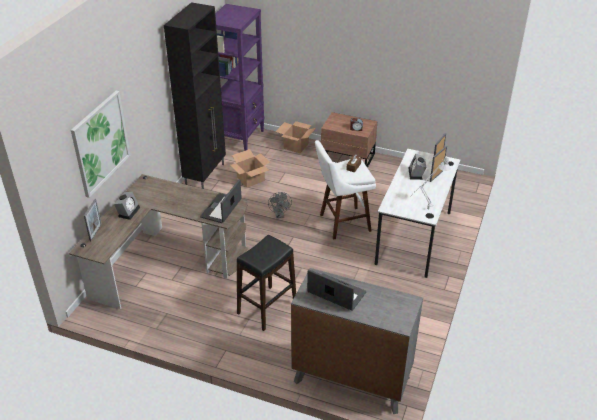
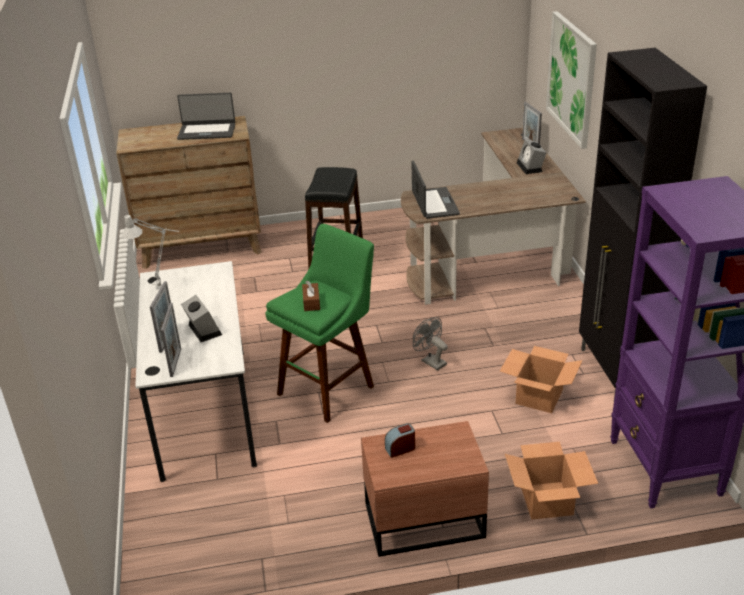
camera: 150 degrees right, 5 degrees down
(341, 223) = (330, 387): white stool -> green stool
(351, 379) = (201, 247): grey dresser -> brown dresser

